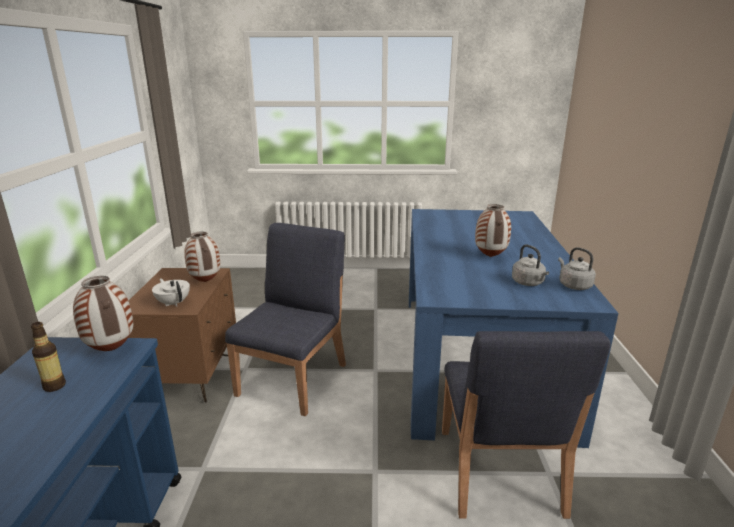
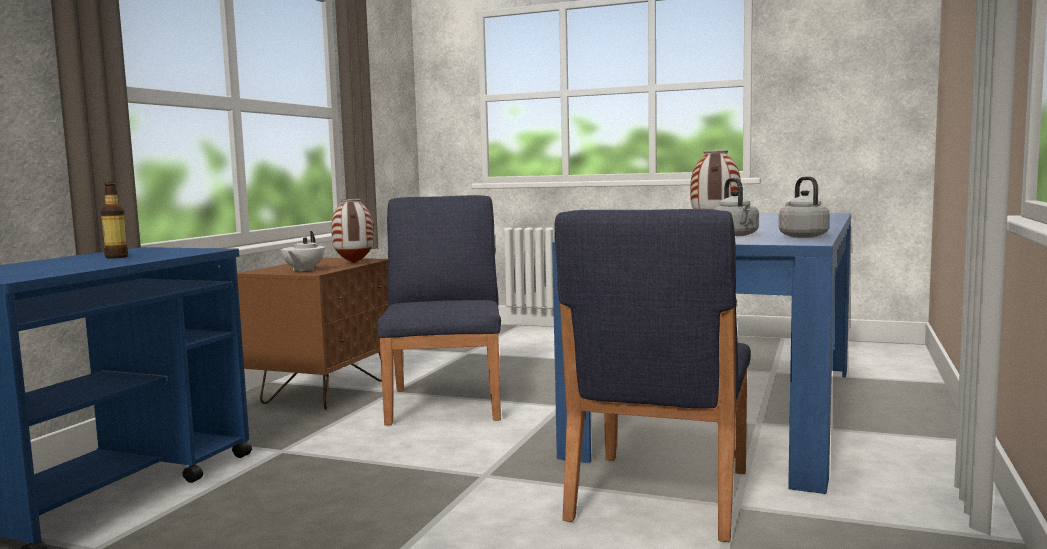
camera: 20 degrees right, 15 degrees down
(110, 350) = (188, 250): vase -> none
(173, 303) = (303, 270): white teapot -> white teapot turned 150 degrees counterclockwise
(294, 378) = (446, 403): blue chair -> blue chair turned 45 degrees counterclockwise

